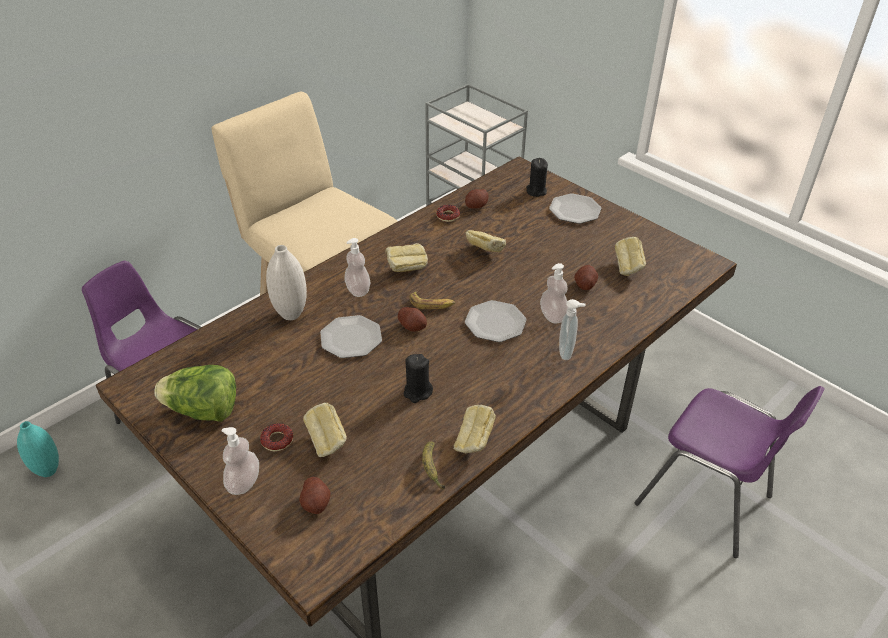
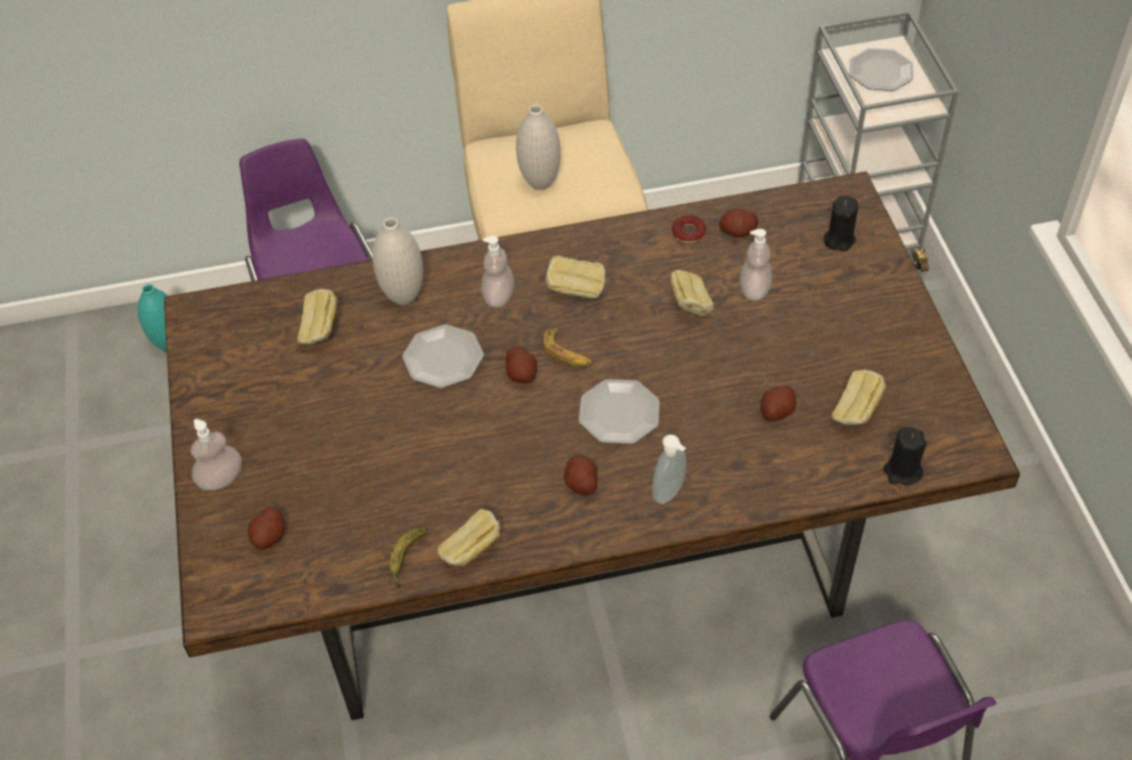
camera: 35 degrees right, 10 degrees up
(203, 411) = (238, 377): lettuce -> none
(277, 440) = (283, 447): donut -> none
(322, 228) = (540, 182): none -> white vase
(327, 442) = (327, 474): bread -> bread (320, 331)
(417, 392) = (462, 461): black candle -> black candle (902, 471)
(508, 370) = (581, 483): none -> potato
(553, 316) = (696, 437): soap dispenser -> soap dispenser (754, 290)
(574, 210) = (864, 292): plate -> plate (880, 72)

